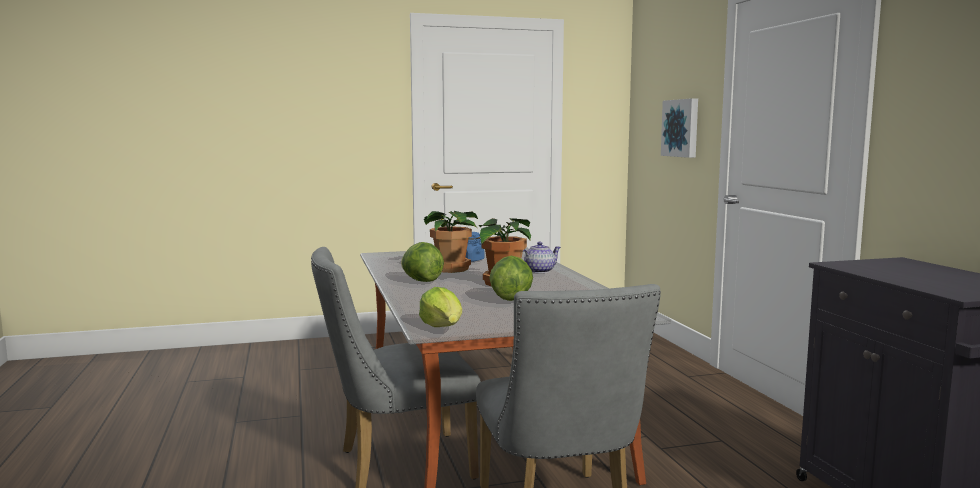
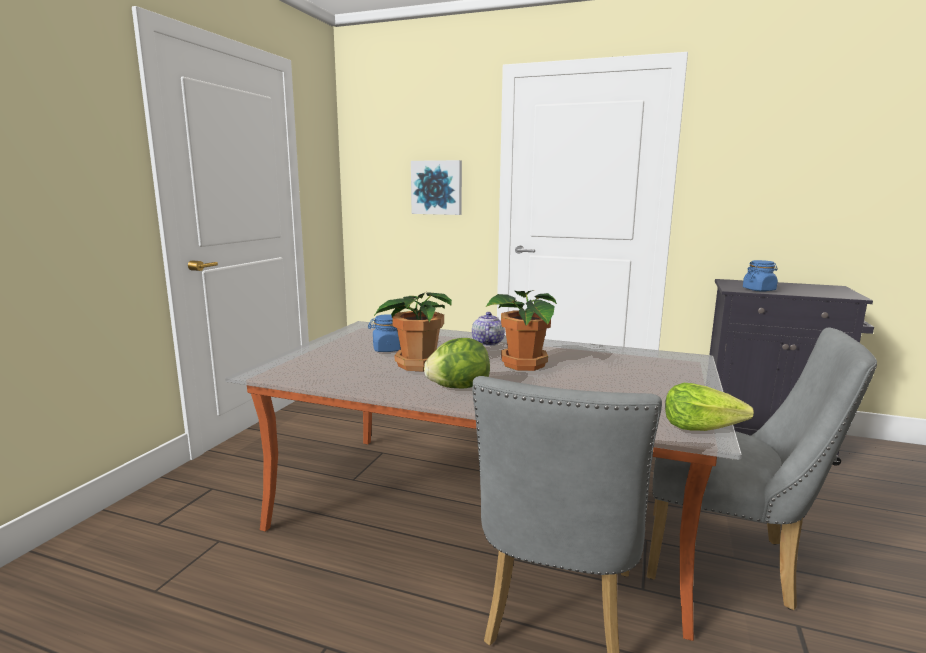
camera: 55 degrees left, 5 degrees up
(511, 299) = (595, 377): lettuce -> none
(866, 269) = (759, 290): none -> blue jar

